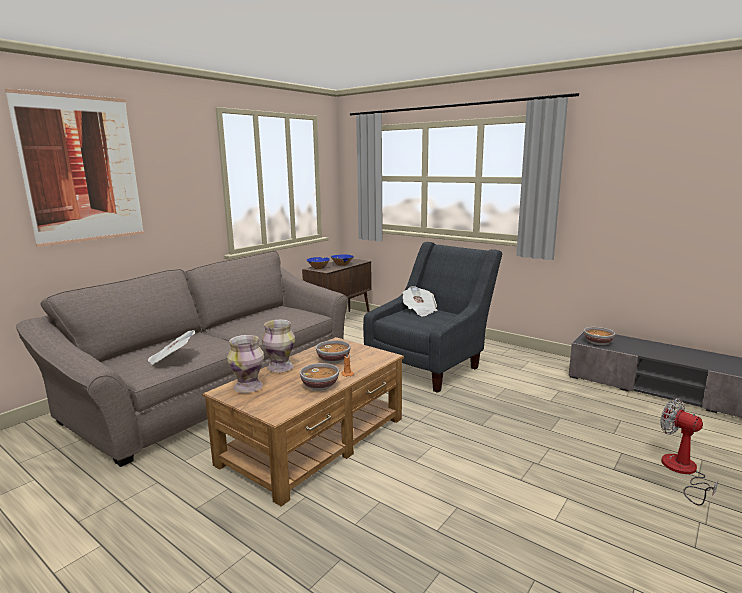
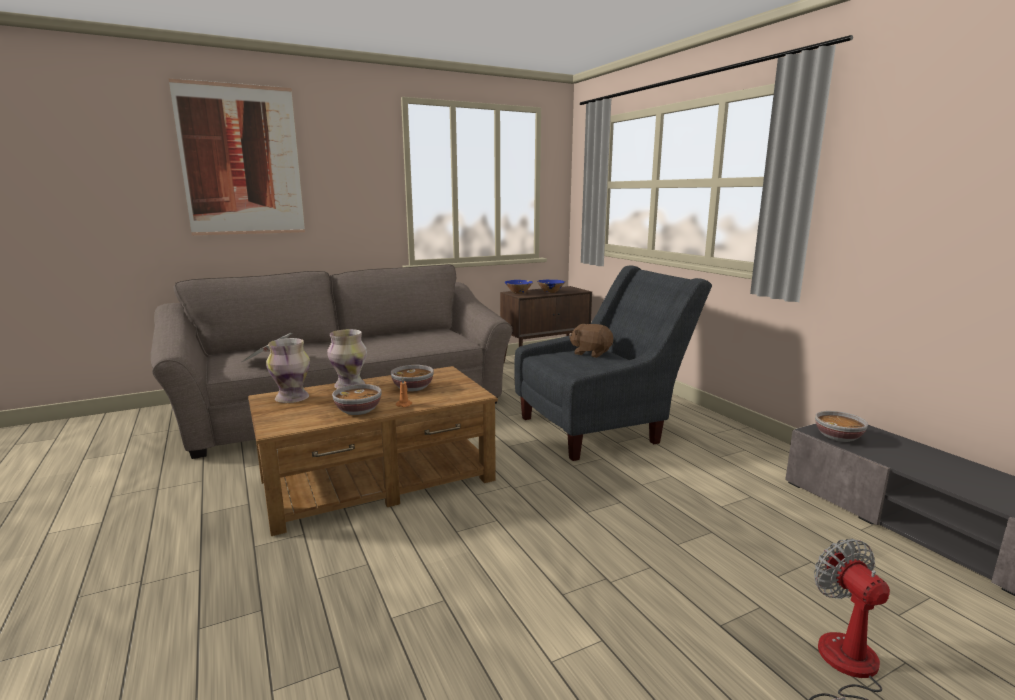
camera: 25 degrees right, 0 degrees up
(419, 310) = (591, 353): newspaper -> brown plush toy

